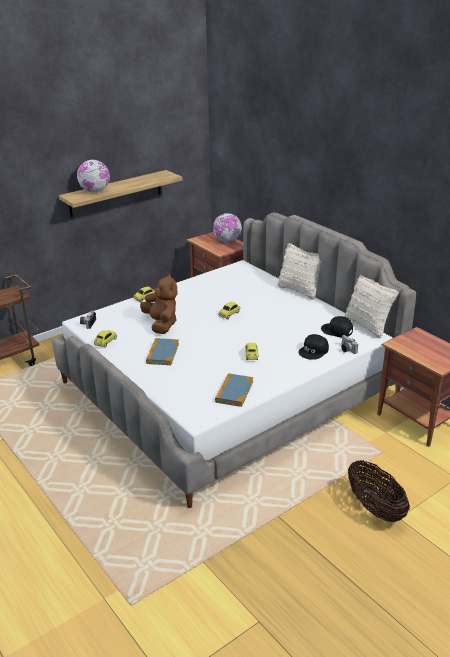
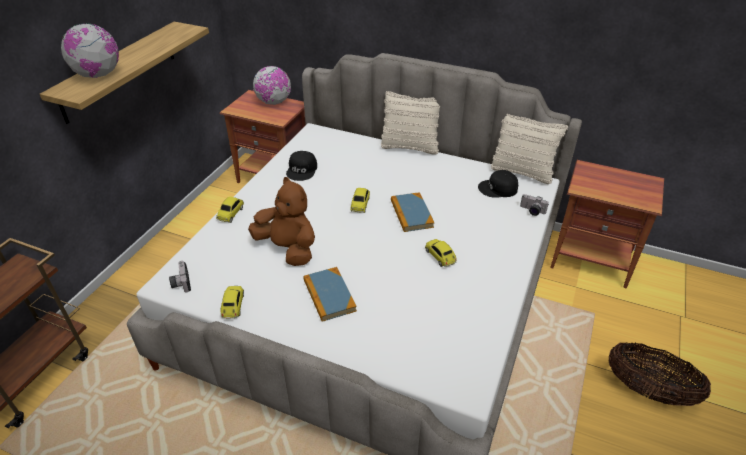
camera: 30 degrees left, 10 degrees up
(234, 391) = (471, 322): book -> book (411, 214)
(314, 351) = (501, 225): black cap -> black cap (302, 170)

